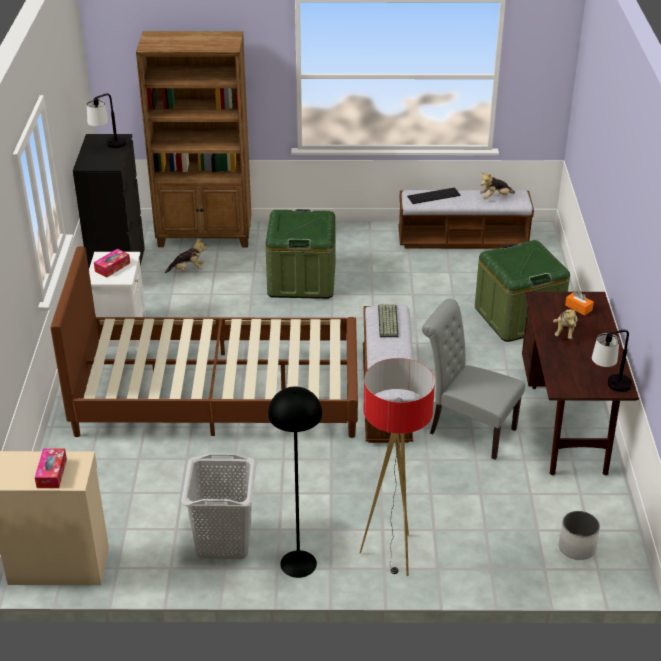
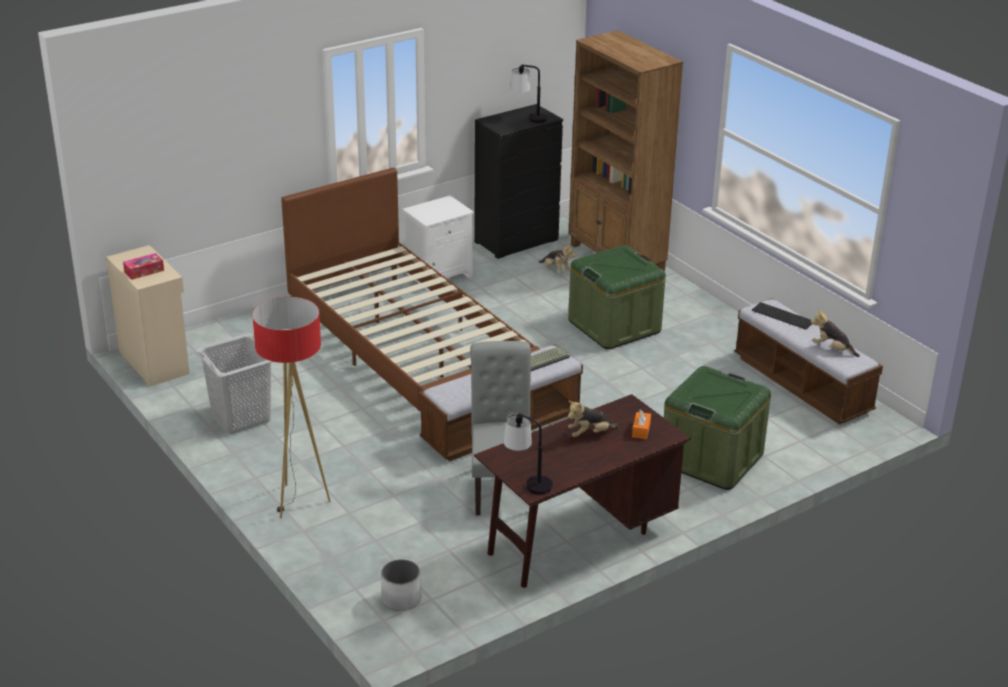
camera: 55 degrees right, 5 degrees down
(112, 267) = (438, 210): tissue box -> none
(298, 564) = (246, 461): black floor lamp -> none

